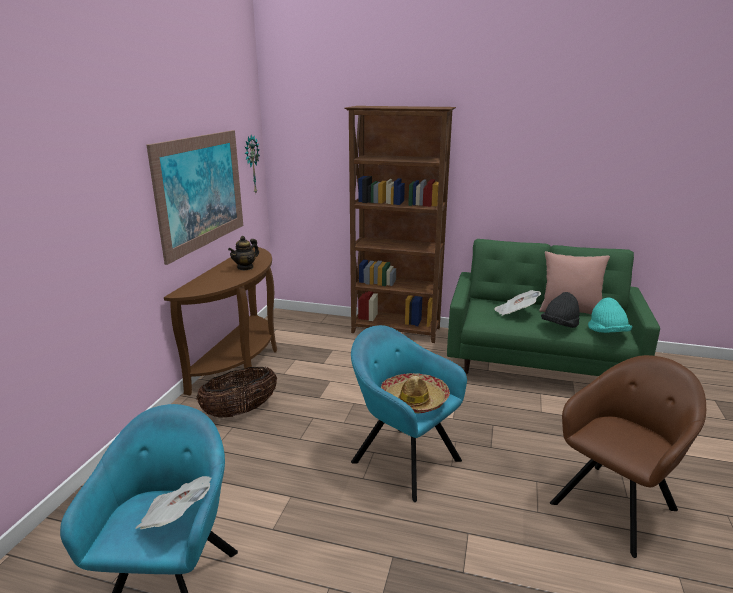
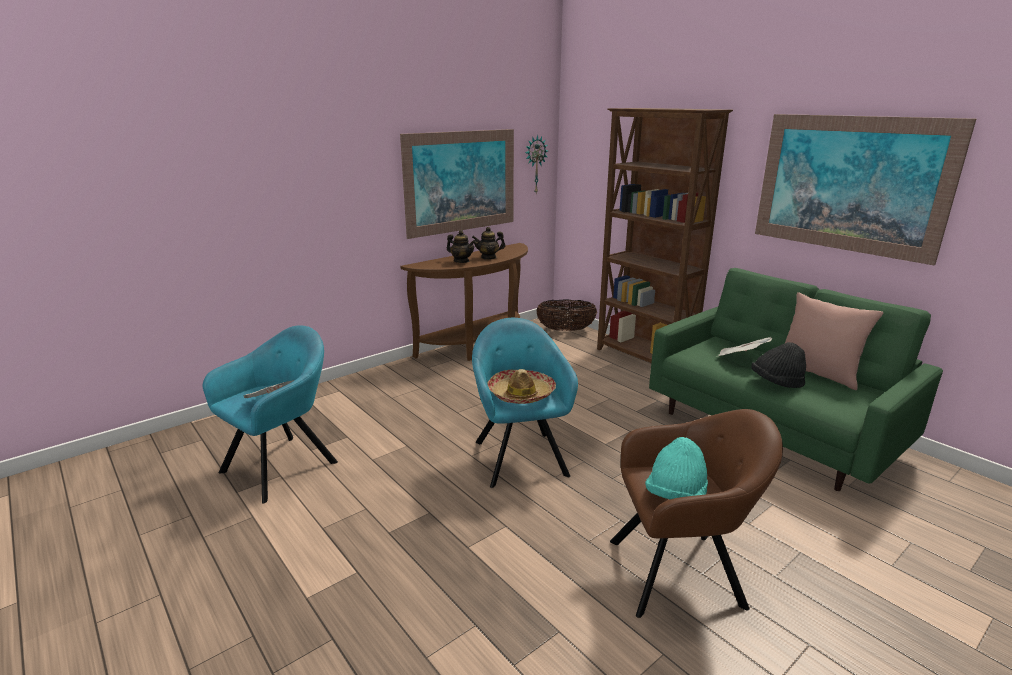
camera: 35 degrees right, 0 degrees up
(224, 277) = (461, 261): none -> teapot
(240, 411) = (437, 379): basket -> basket (565, 330)
(559, 163) = (850, 184): none -> picture
(607, 333) = (830, 405): turquoise hat -> turquoise hat (675, 496)

